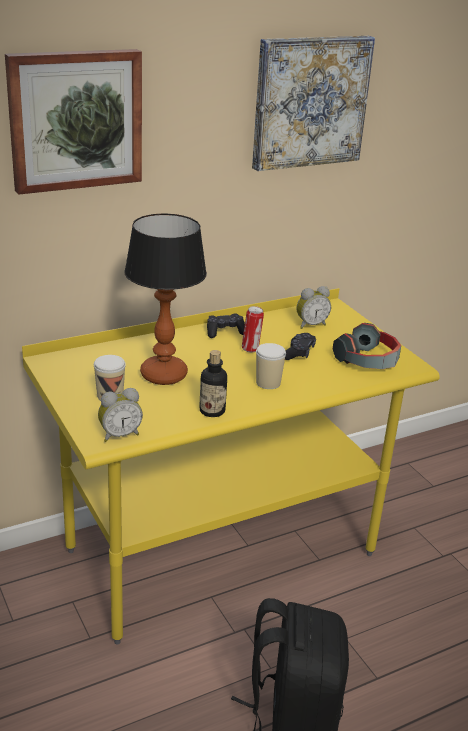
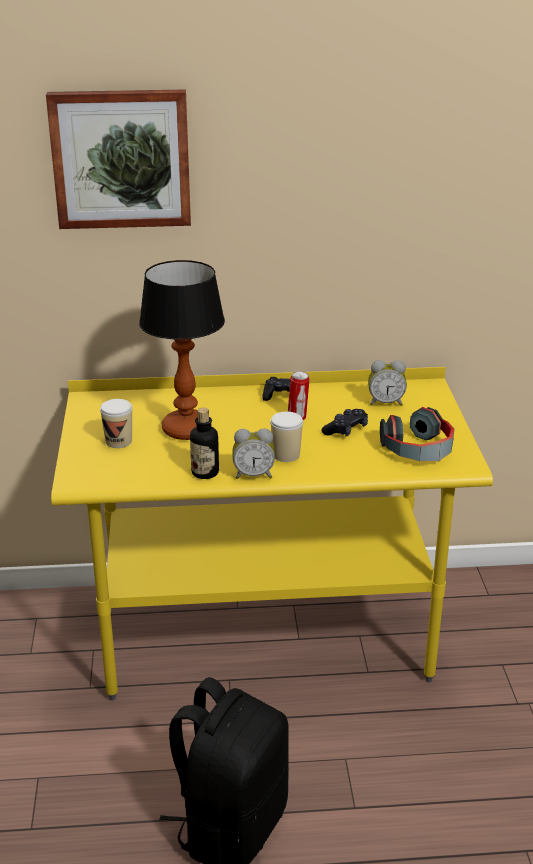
camera: 25 degrees right, 0 degrees up
(119, 435) = (98, 479): alarm clock -> alarm clock (253, 475)
(309, 102) = (398, 151): picture -> none

